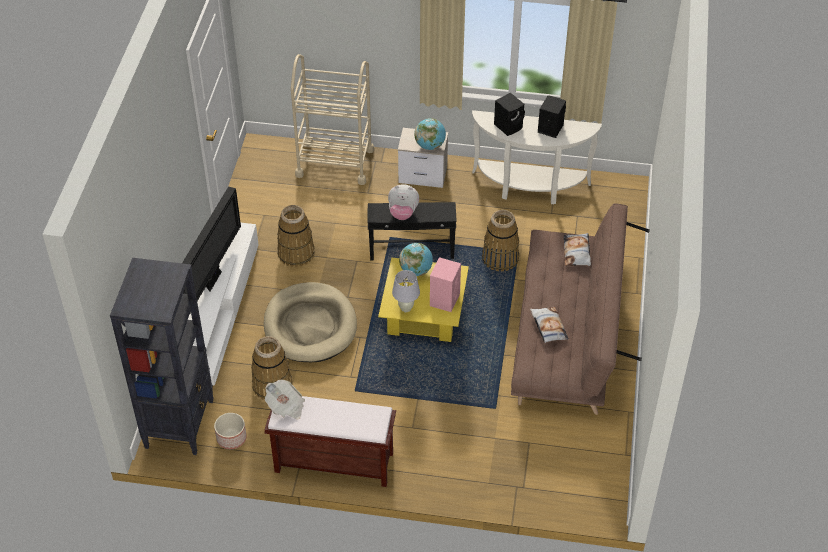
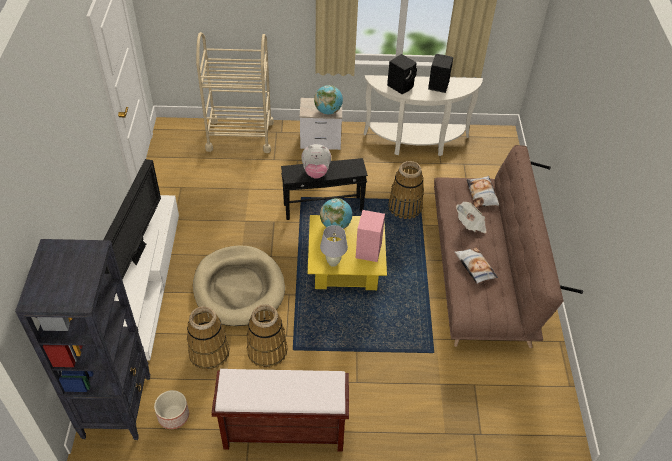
camera: 10 degrees left, 0 degrees up
(286, 406) = (232, 384): newspaper -> newspaper (470, 224)
(296, 253) = (215, 220): basket -> basket (267, 351)

